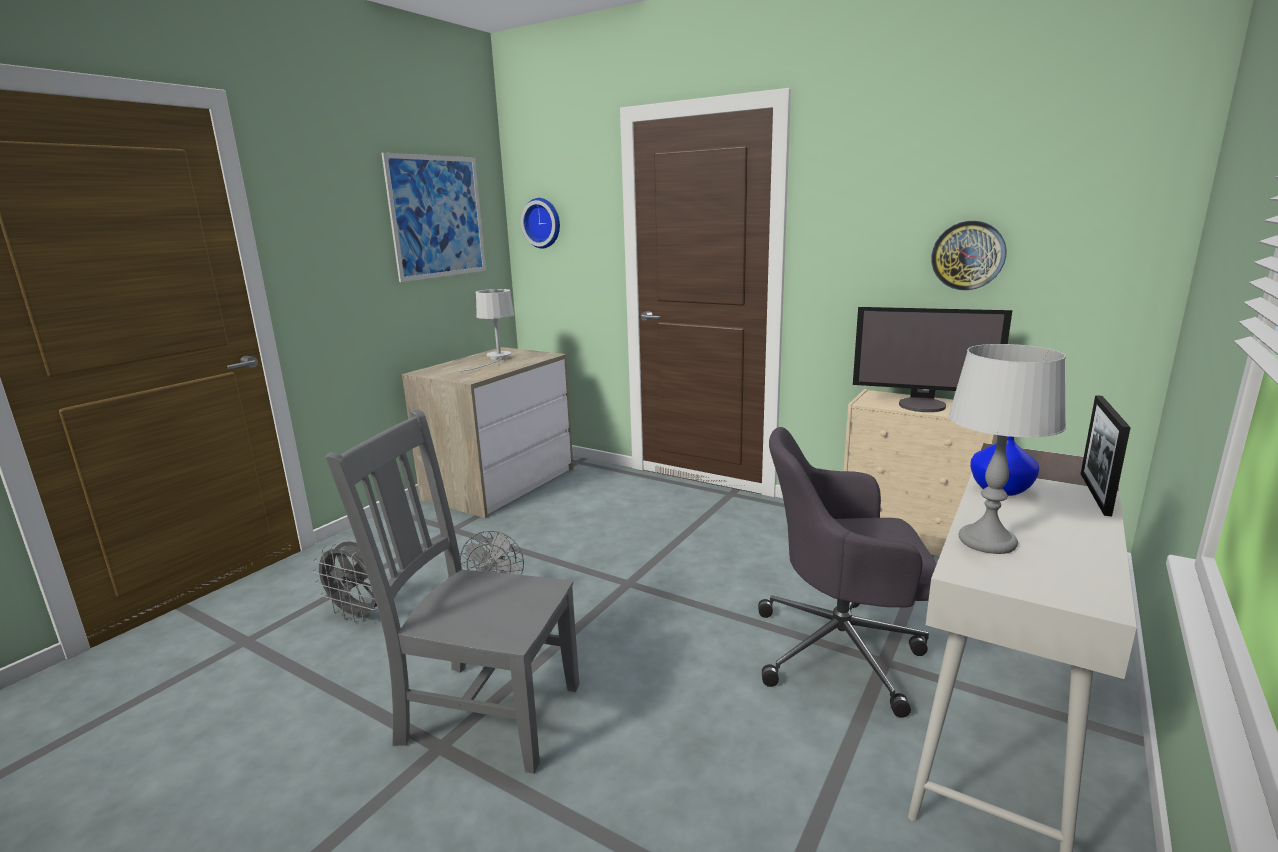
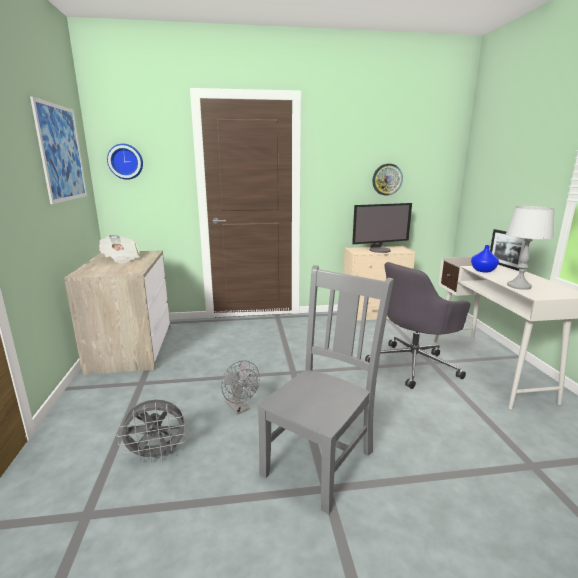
camera: 40 degrees left, 0 degrees up
(485, 711) = (321, 460): grey chair -> grey chair turned 150 degrees clockwise
(496, 359) = (121, 259): white table lamp -> newspaper

